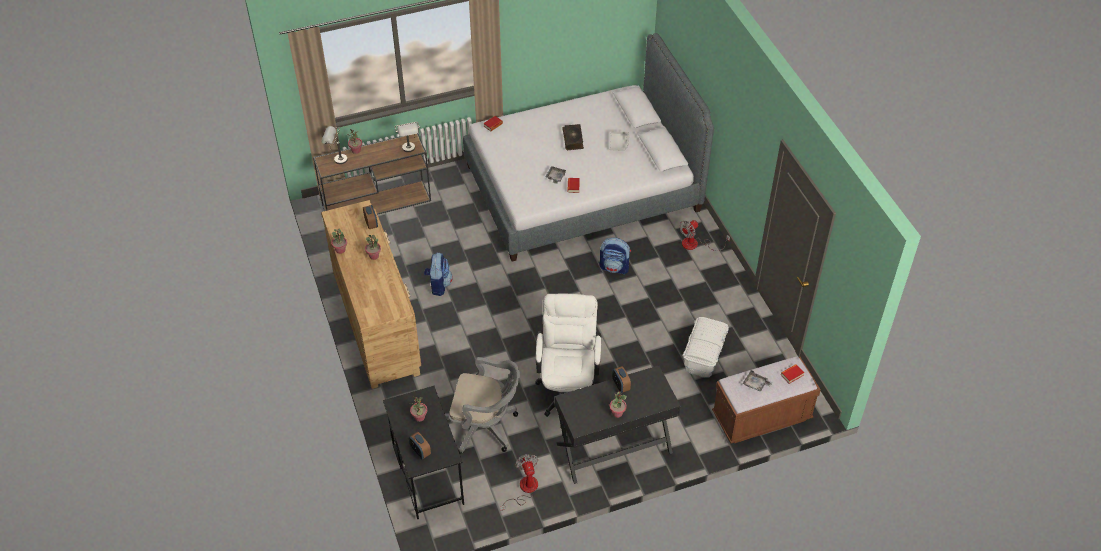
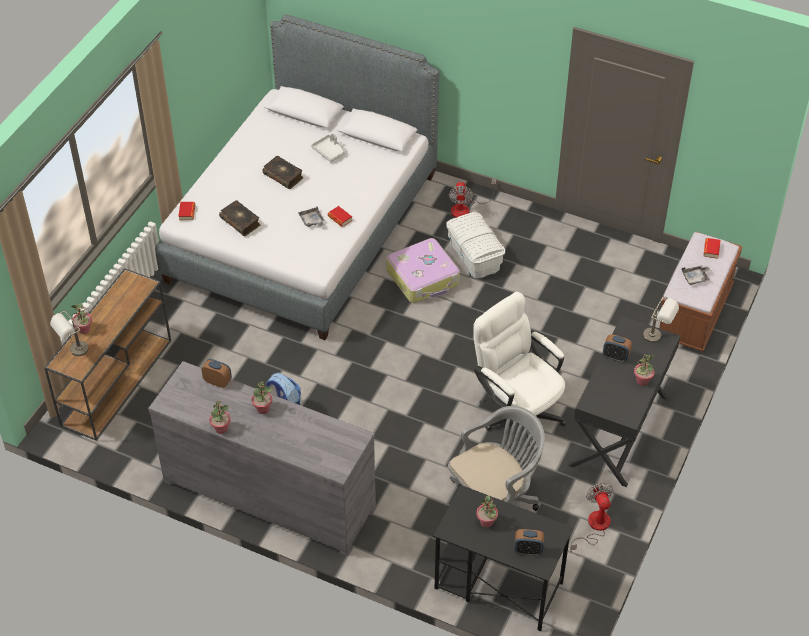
camera: 45 degrees left, 0 degrees up
(376, 322) = (269, 492): brown dresser -> grey dresser
(410, 150) = (142, 291): grey table lamp -> grey table lamp (658, 337)
(514, 150) = (240, 222): none -> book
(524, 489) = (594, 527): fan -> fan turned 45 degrees clockwise
(614, 267) = (423, 278): backpack -> suitcase
(704, 355) = (590, 297): white storage box -> white storage box (475, 255)

